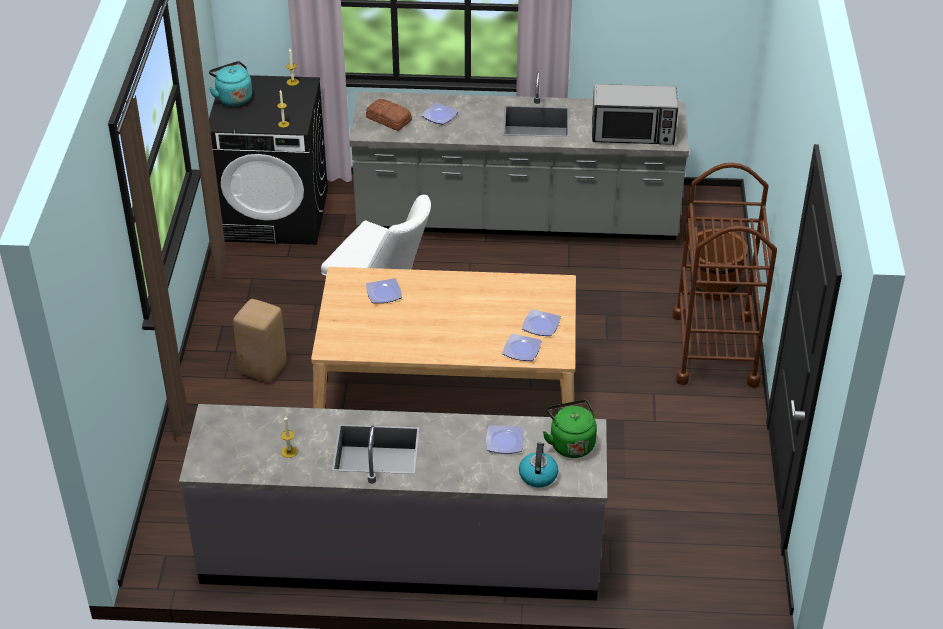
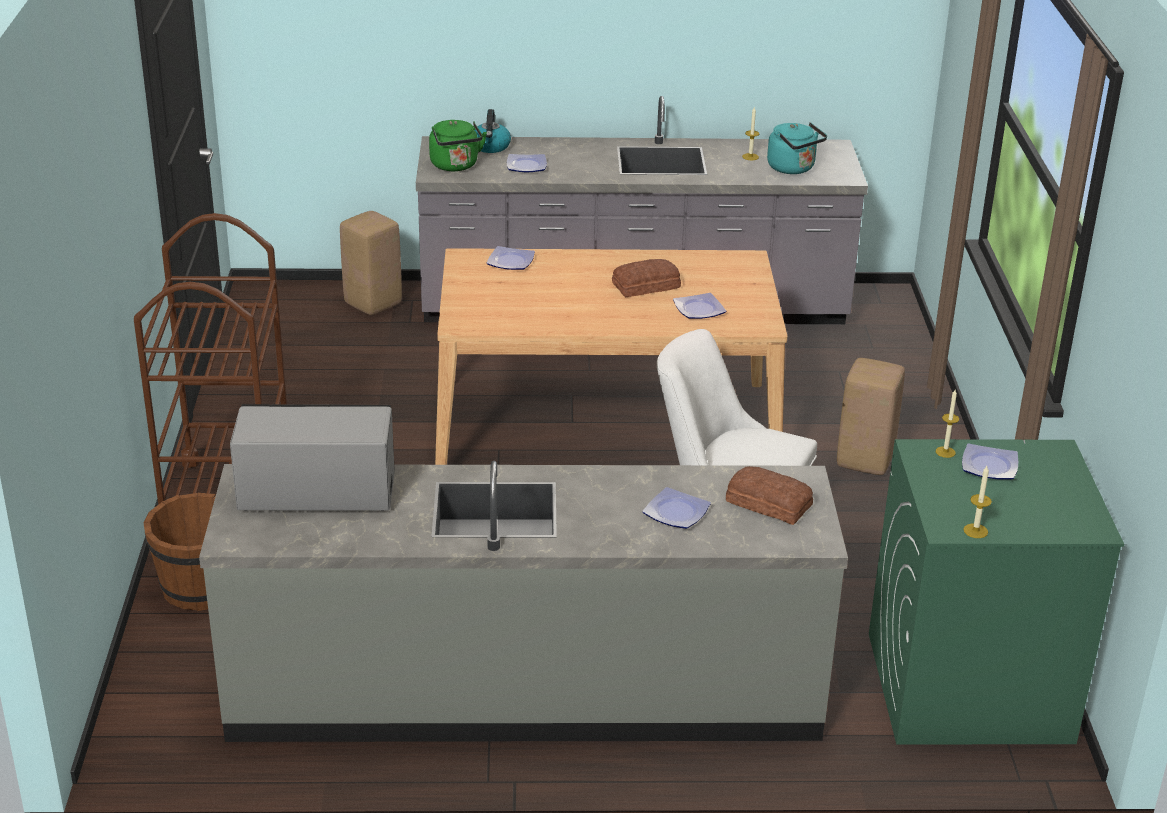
camera: 175 degrees right, 10 degrees down
(233, 97) = (1068, 497): turquoise kettle -> turquoise kettle (793, 168)
(275, 214) = (967, 687): black washing machine -> green washing machine
(417, 319) = (647, 286): none -> bread
(541, 325) = (485, 284): plate -> plate (988, 466)
(646, 569) = (373, 303): none -> beige stool

